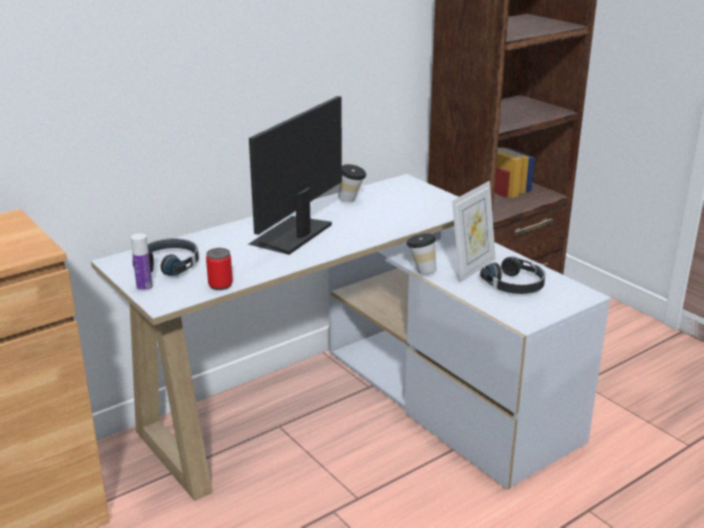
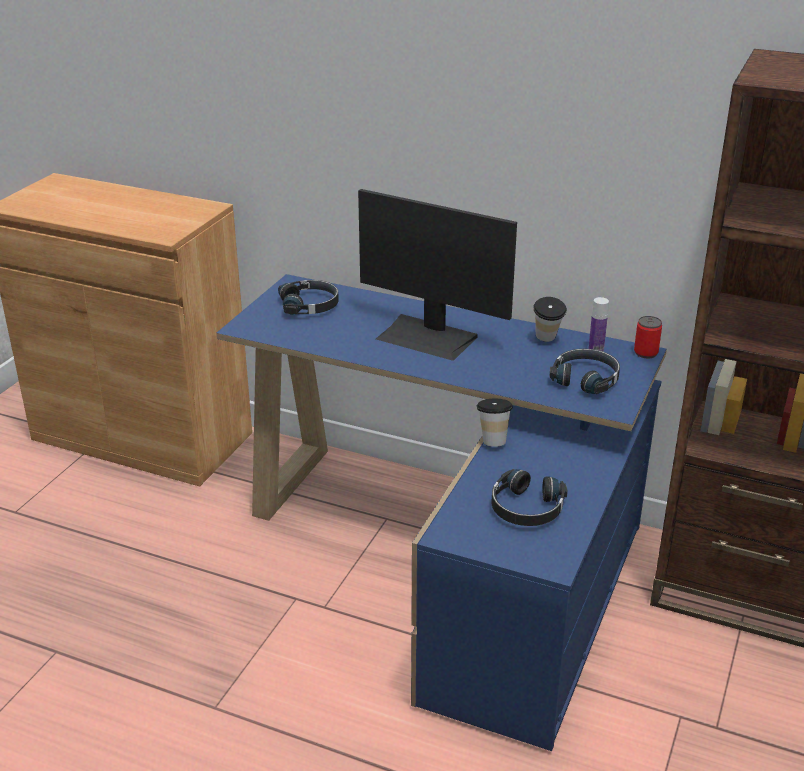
camera: 60 degrees right, 5 degrees up
(144, 287) = (261, 310): bottle -> bottle (596, 350)
(220, 285) = (295, 339): can -> can (645, 353)
(292, 235) = (428, 337): monitor -> monitor turned 150 degrees counterclockwise
(358, 410) = (456, 557): white desk -> blue desk
(418, 204) = (586, 379): none -> black headphones
(472, 268) = (534, 470): picture frame -> none

